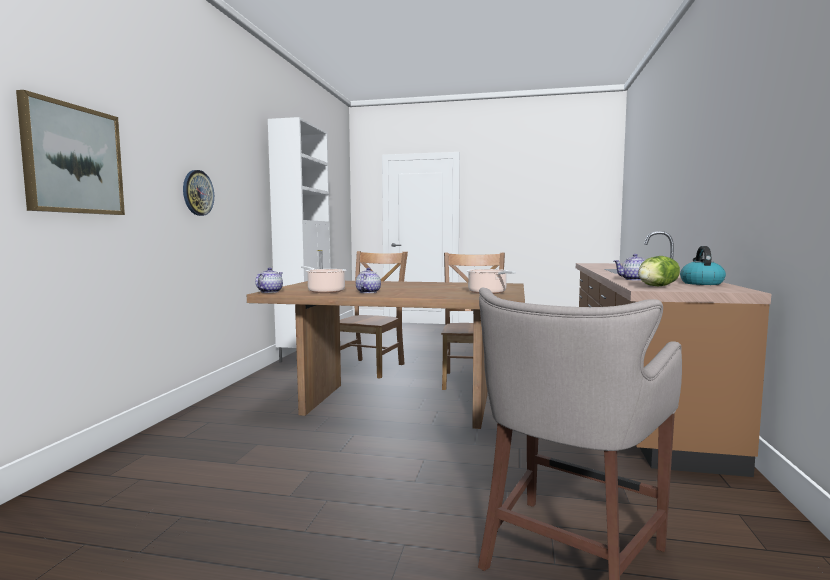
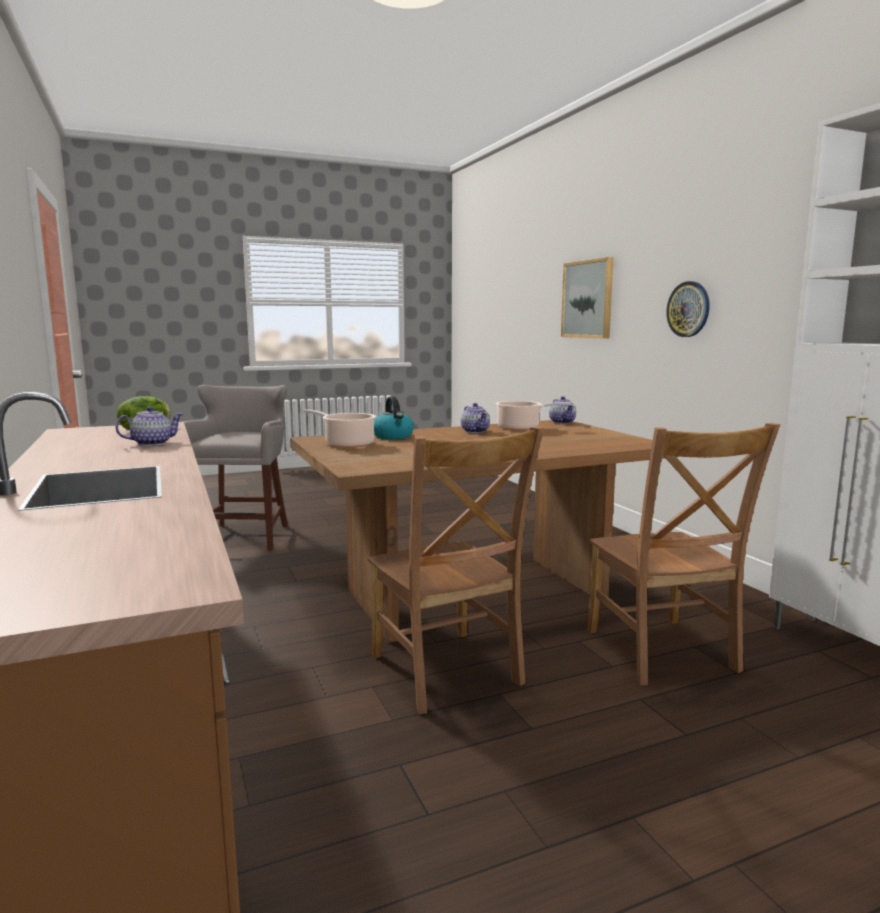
camera: 145 degrees right, 5 degrees up
(701, 283) = (73, 441): kettle -> kettle (393, 436)

